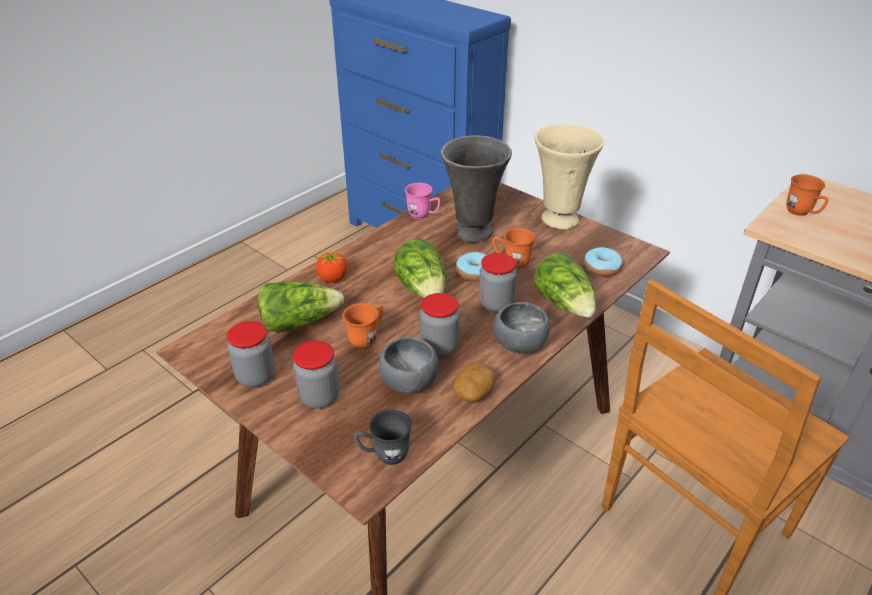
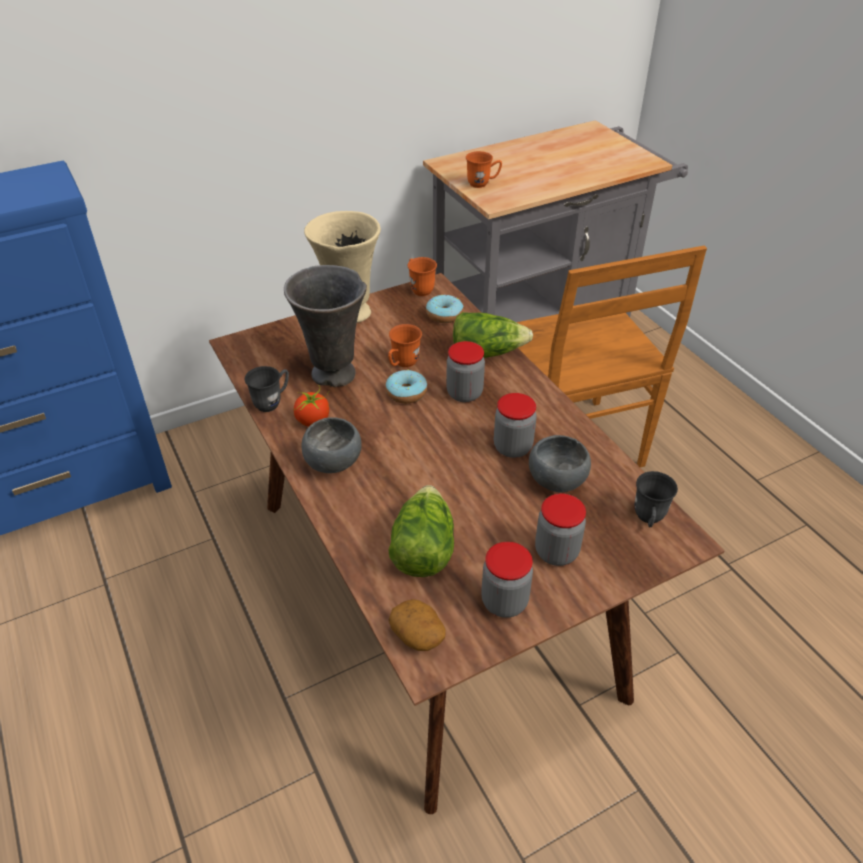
camera: 70 degrees left, 5 degrees up
(333, 278) = (352, 503): tomato -> tomato (313, 421)
(367, 339) = (478, 497): orange mug -> orange mug (419, 288)
(423, 216) = (272, 402): pink mug -> grey mug
(423, 289) = (414, 436): lettuce -> none
(473, 393) = (585, 442): potato -> potato (418, 635)
(520, 345) = (532, 396): grey bowl -> grey bowl (335, 462)

